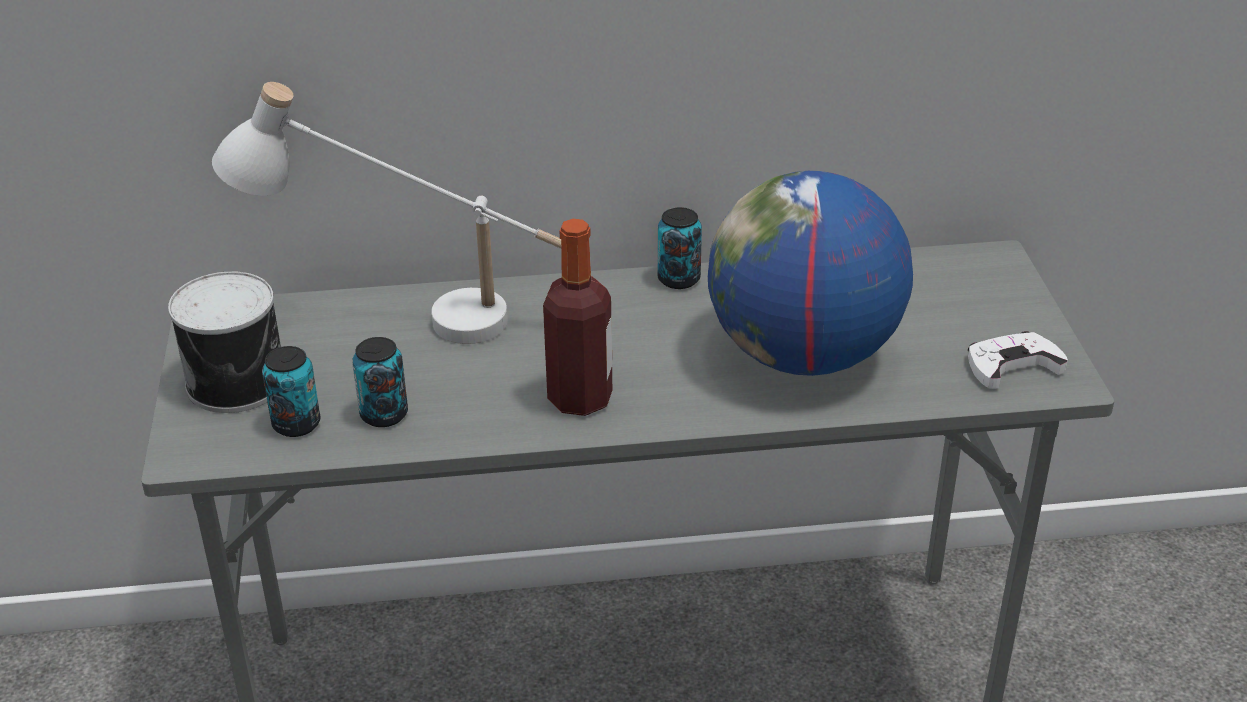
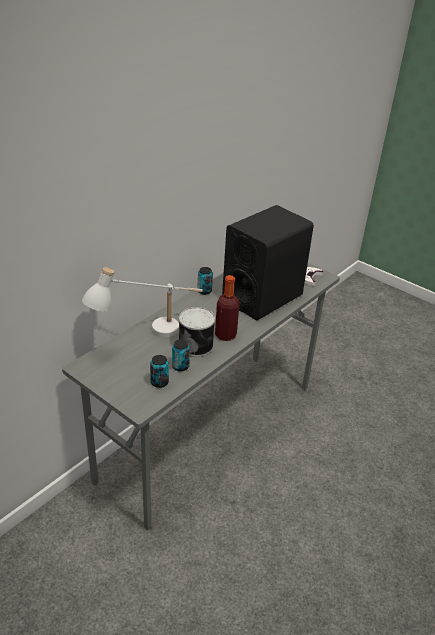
camera: 45 degrees left, 0 degrees up
(239, 382) = (123, 380): can -> can (196, 345)
(802, 356) = (262, 297): globe -> black speaker

